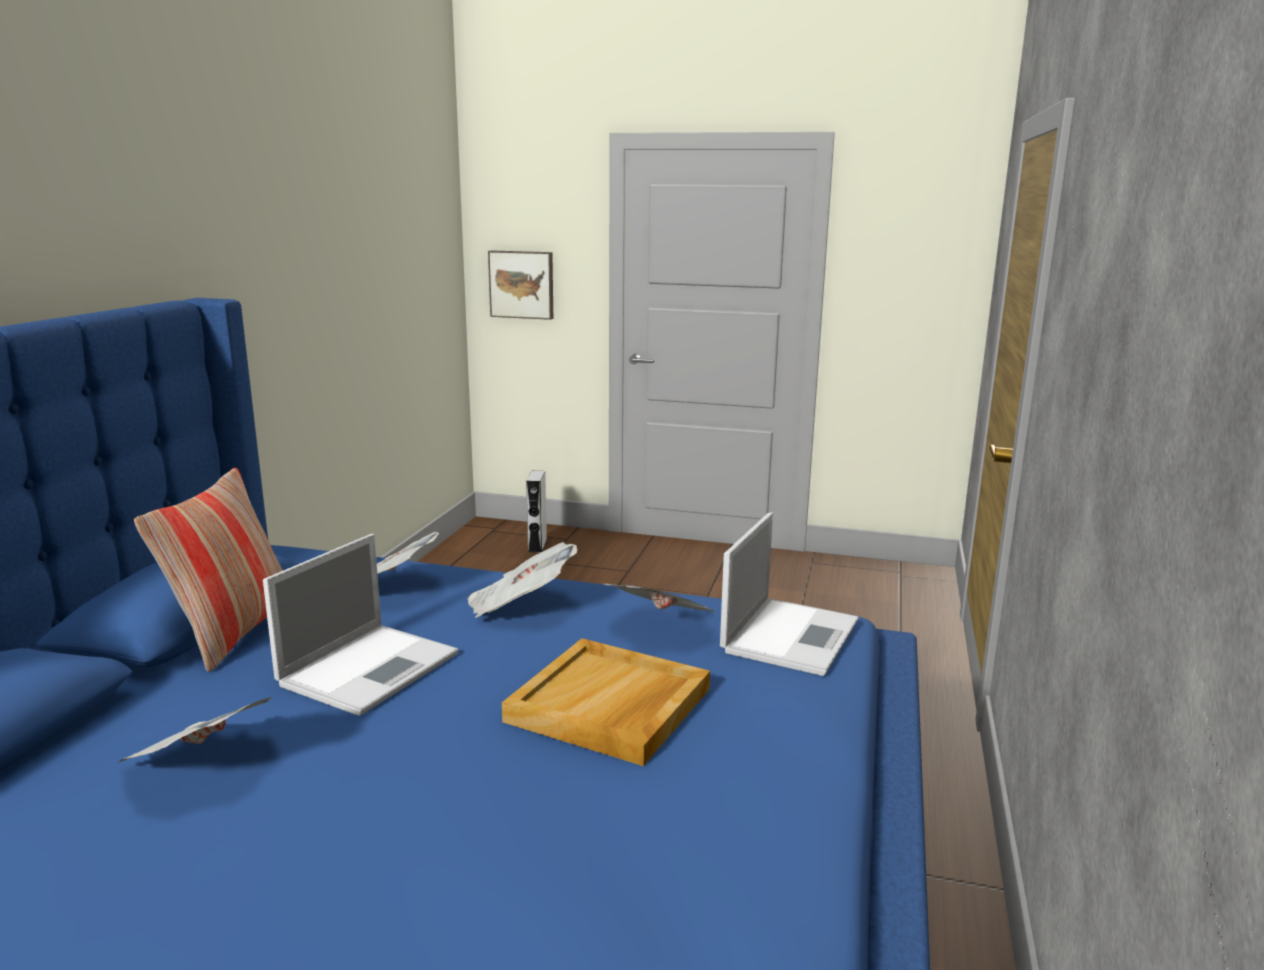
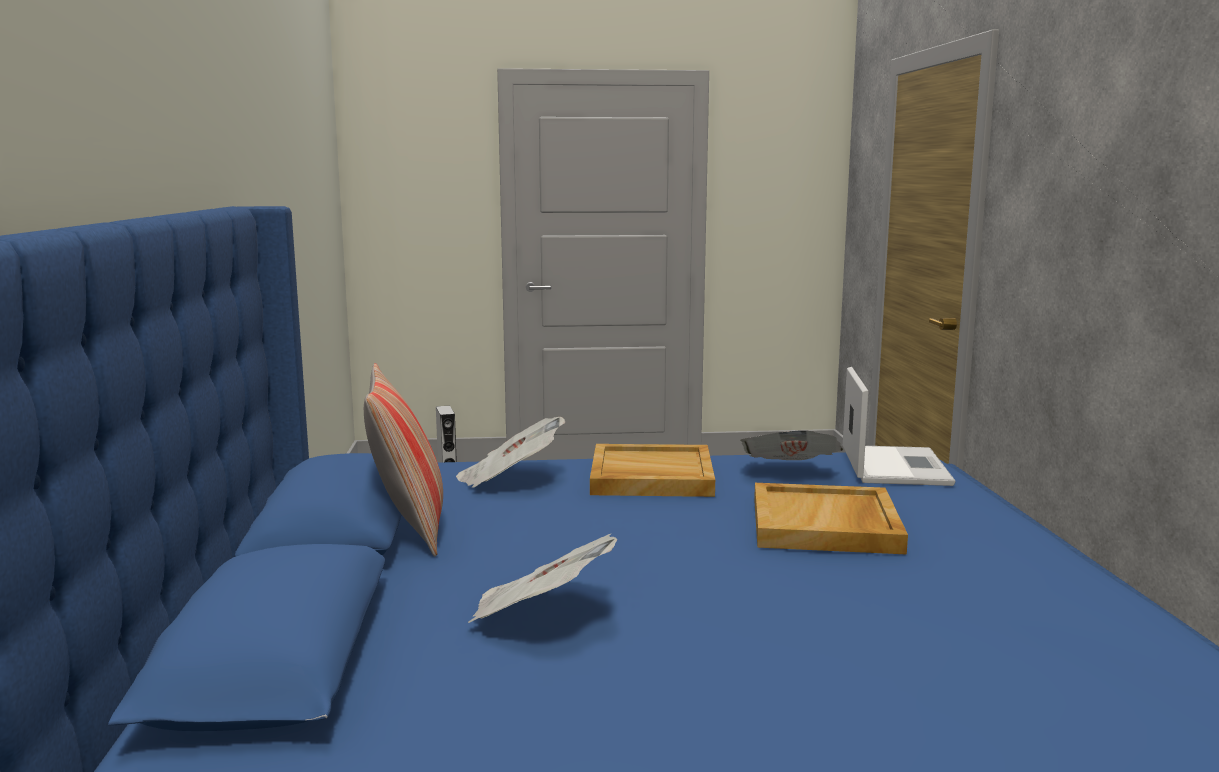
camera: 20 degrees left, 5 degrees down
(371, 667) = (586, 532): laptop -> none
(519, 606) = (650, 477): newspaper -> beige tray
(522, 284) = (408, 218): picture -> none

